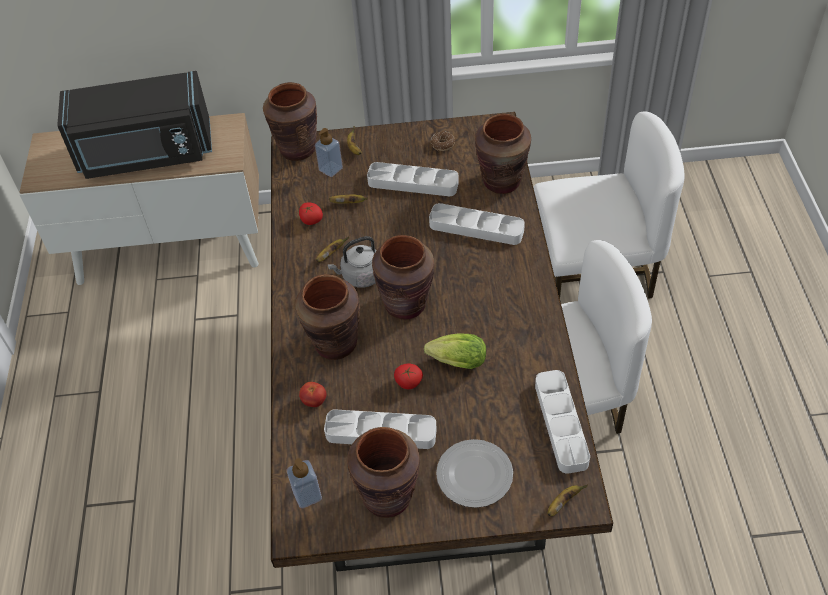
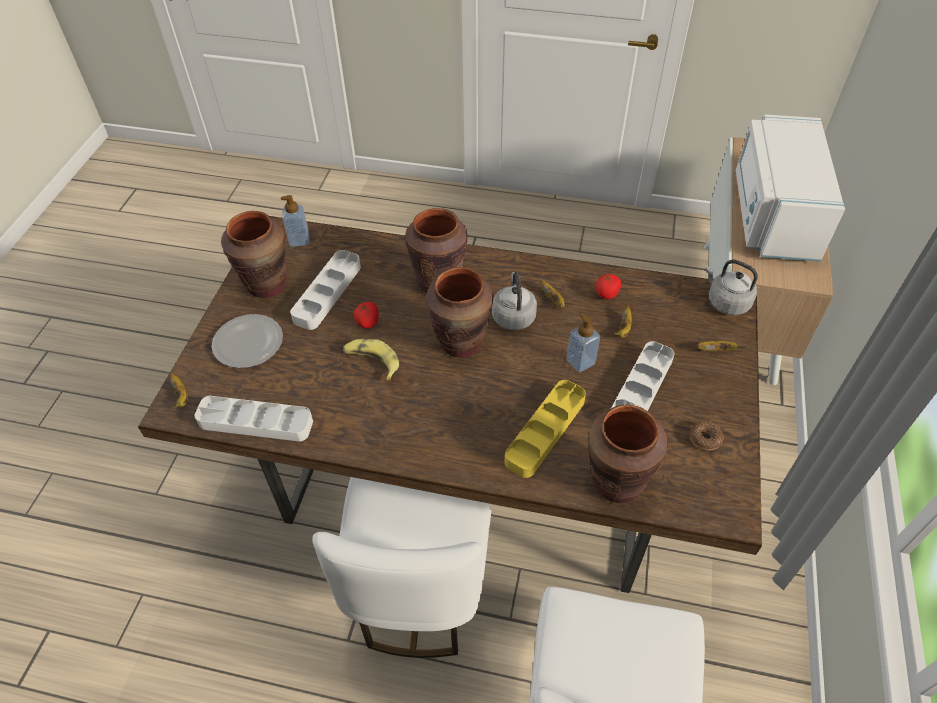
camera: 105 degrees right, 0 degrees up
(146, 154) = (772, 215): black microwave -> white microwave
(297, 149) = (726, 302): brown vase -> grey kettle
(314, 401) = (384, 258): tomato -> none
(330, 169) = (684, 323): soap dispenser -> soap dispenser (580, 361)
(454, 362) = (372, 361): lettuce -> banana
(476, 228) = (545, 431): white tray -> yellow tray

